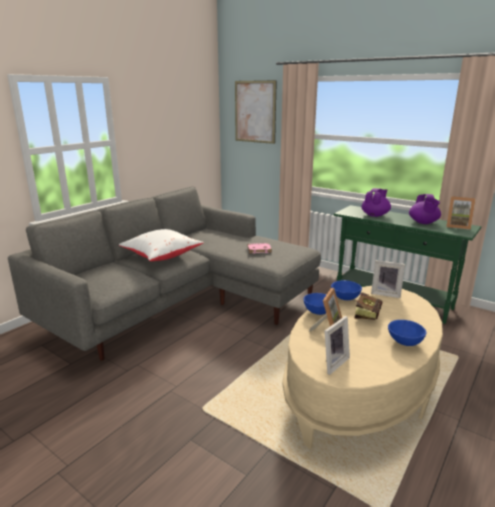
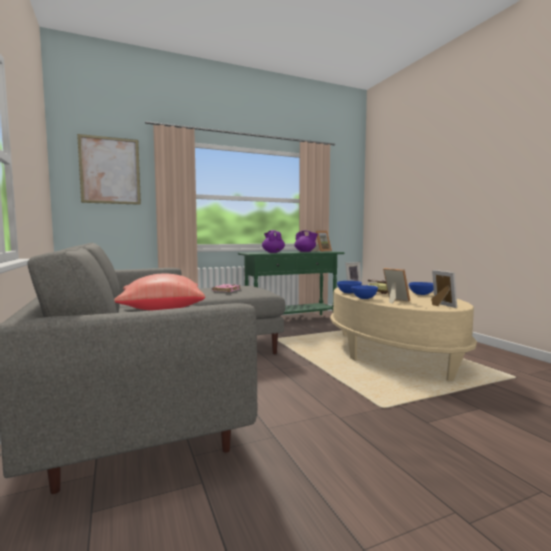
camera: 60 degrees left, 15 degrees down
(161, 256) = (161, 309): white pillow -> red pillow

